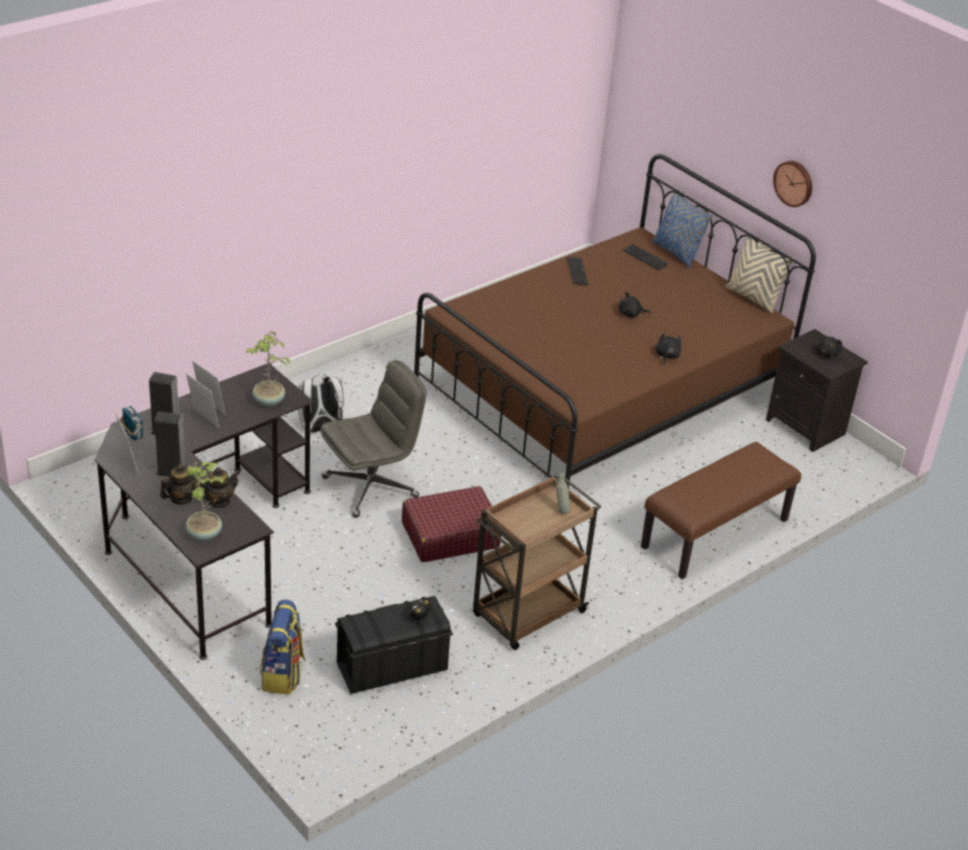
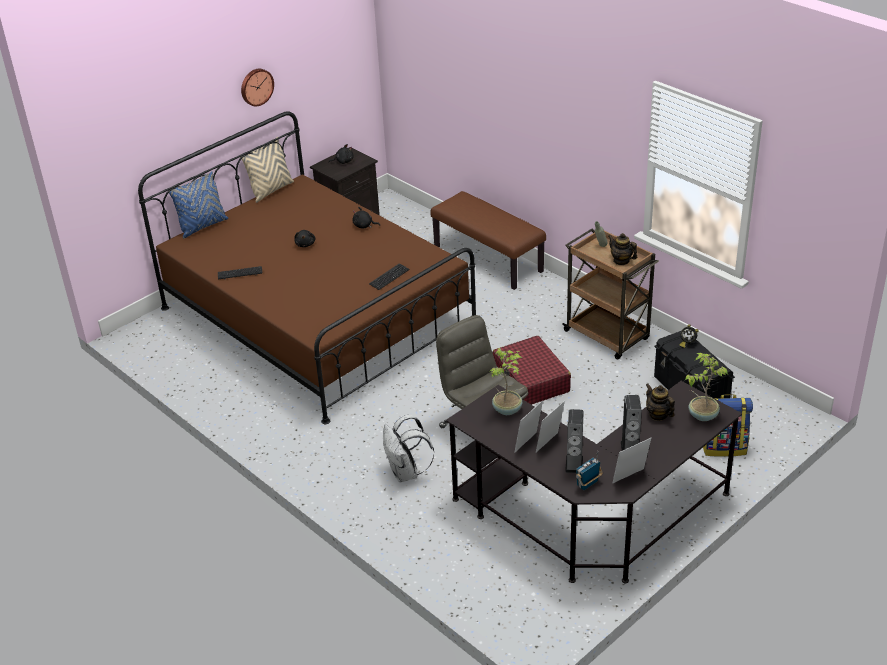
camera: 90 degrees left, 0 degrees up
(181, 498) = (664, 437): teapot -> teapot (621, 261)
(645, 258) = (212, 241): keyboard -> keyboard (389, 277)

